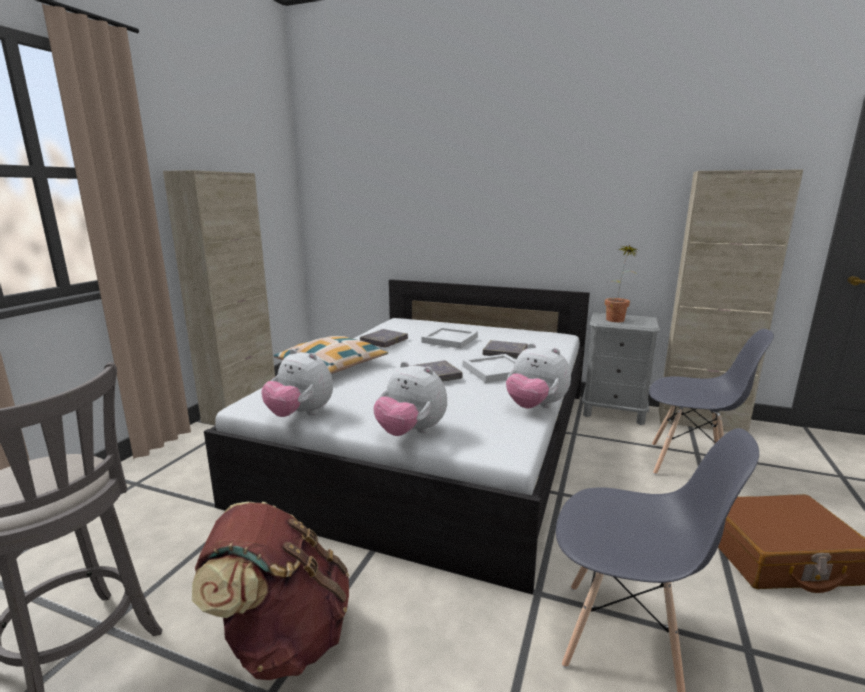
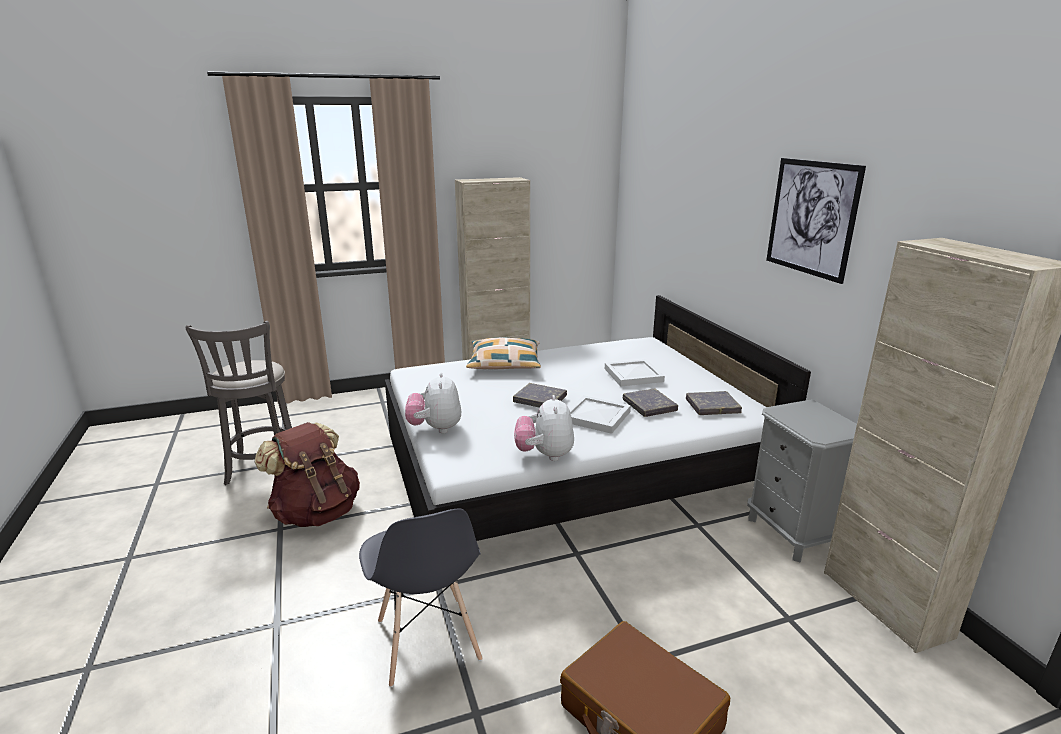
camera: 50 degrees right, 5 degrees up
(300, 414) = (415, 389): plush toy -> none
(384, 341) = (579, 357): grey book -> grey book (712, 406)
(567, 179) = (811, 218): none -> picture
(617, 319) = (809, 416): potted plant -> none
(688, 465) = (748, 617): grey chair -> none

